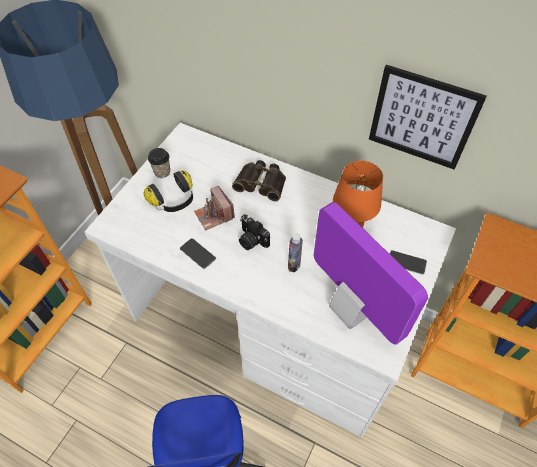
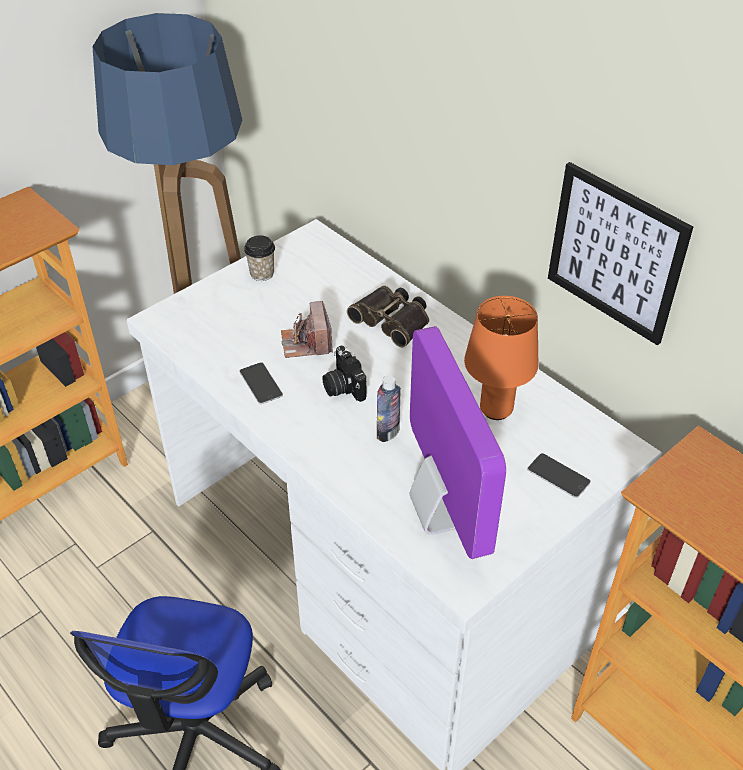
camera: 20 degrees right, 10 degrees down
(174, 200) = (261, 311): headphones -> none

